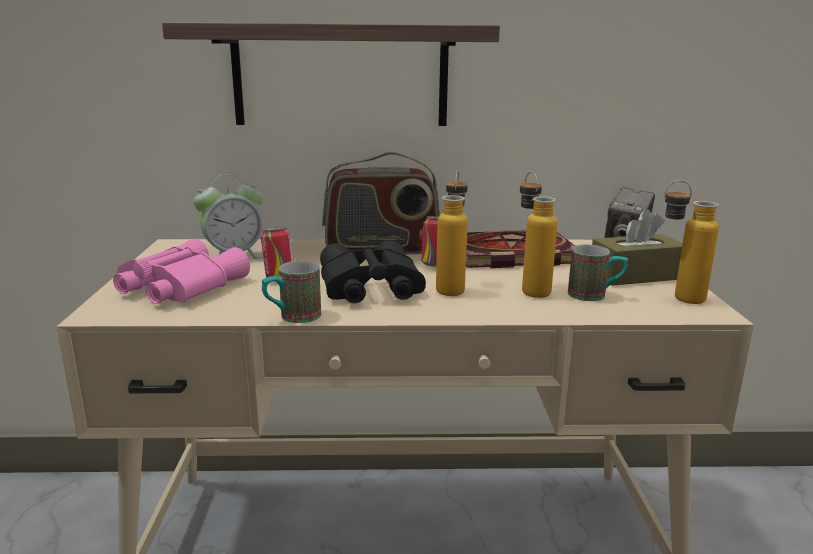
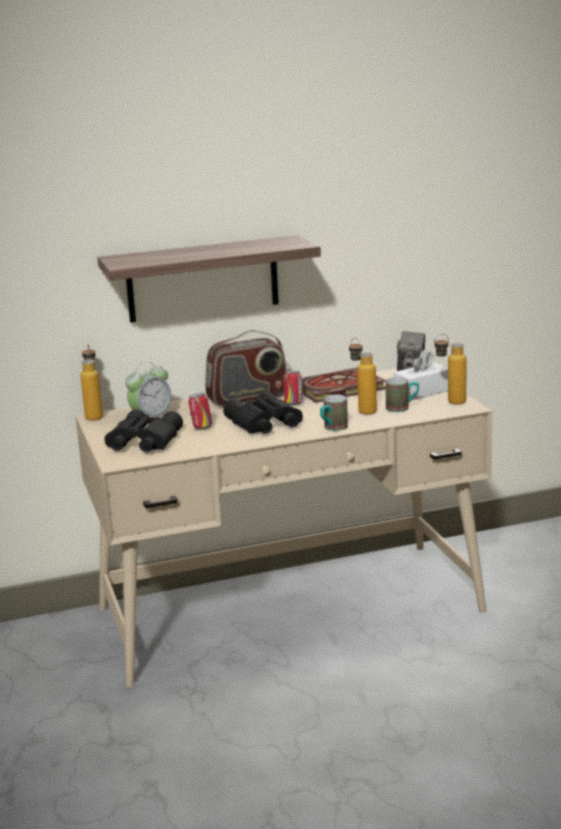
camera: 15 degrees left, 0 degrees up
(178, 286) = (142, 442): pink binoculars -> black binoculars
(292, 317) = (236, 447): mug -> mug (332, 428)
(451, 287) = (314, 416): bottle -> bottle (94, 415)
(635, 275) = (422, 392): brown tissue box -> white tissue box

